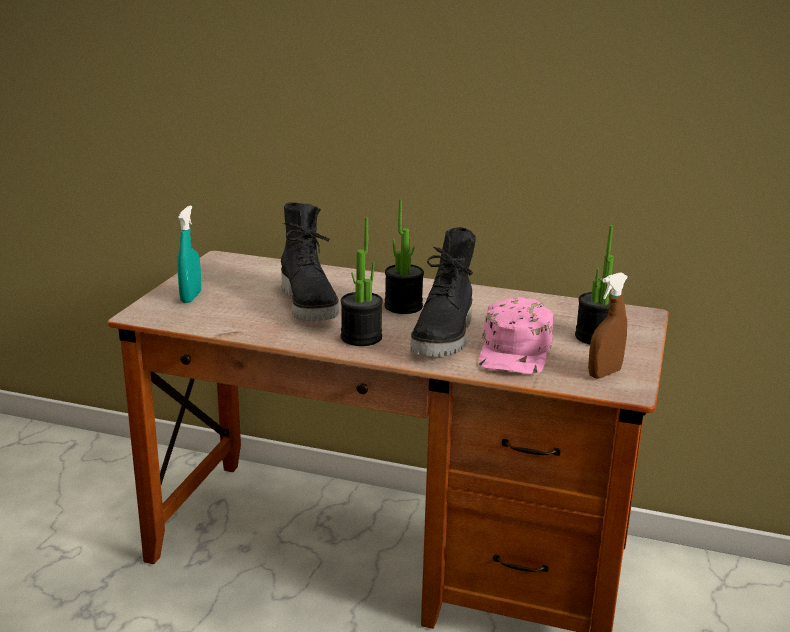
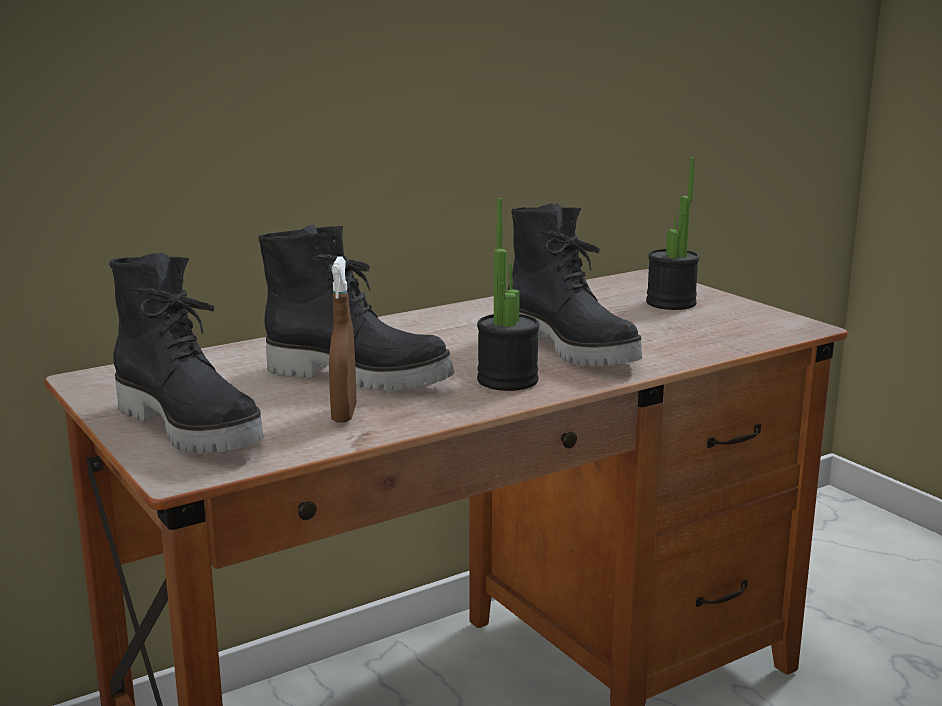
camera: 50 degrees left, 5 degrees down
(191, 297) = (192, 428): turquoise spray bottle -> black boot
(403, 306) = (456, 342): potted plant -> none
(516, 351) = (655, 335): pink cap -> none
(604, 373) = (757, 323): brown spray bottle -> brown spray bottle (344, 414)

